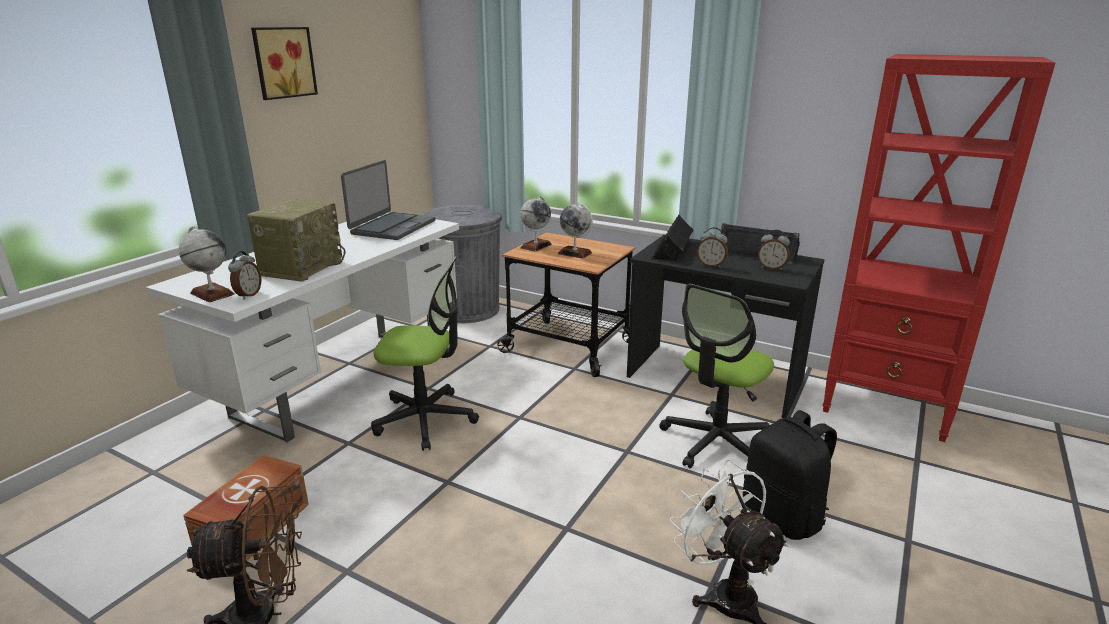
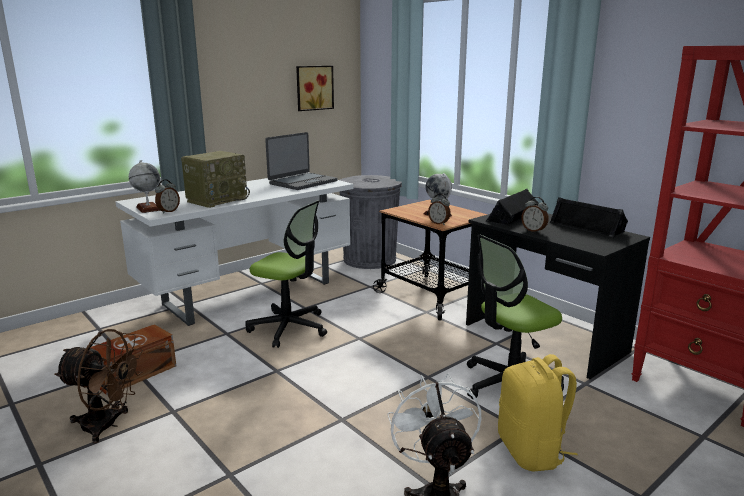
camera: 20 degrees right, 5 degrees down
(282, 62) = (240, 57): picture -> picture (313, 88)
(536, 246) = (411, 207): globe -> none
(771, 268) = (588, 238): alarm clock -> alarm clock (439, 223)
(783, 516) = (532, 451): black backpack -> yellow backpack

